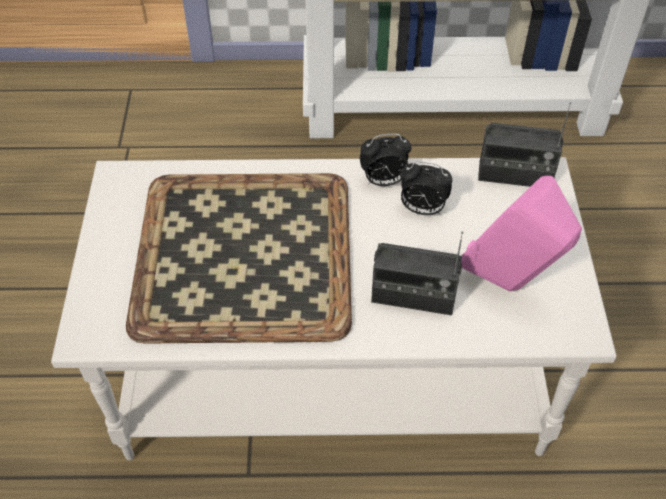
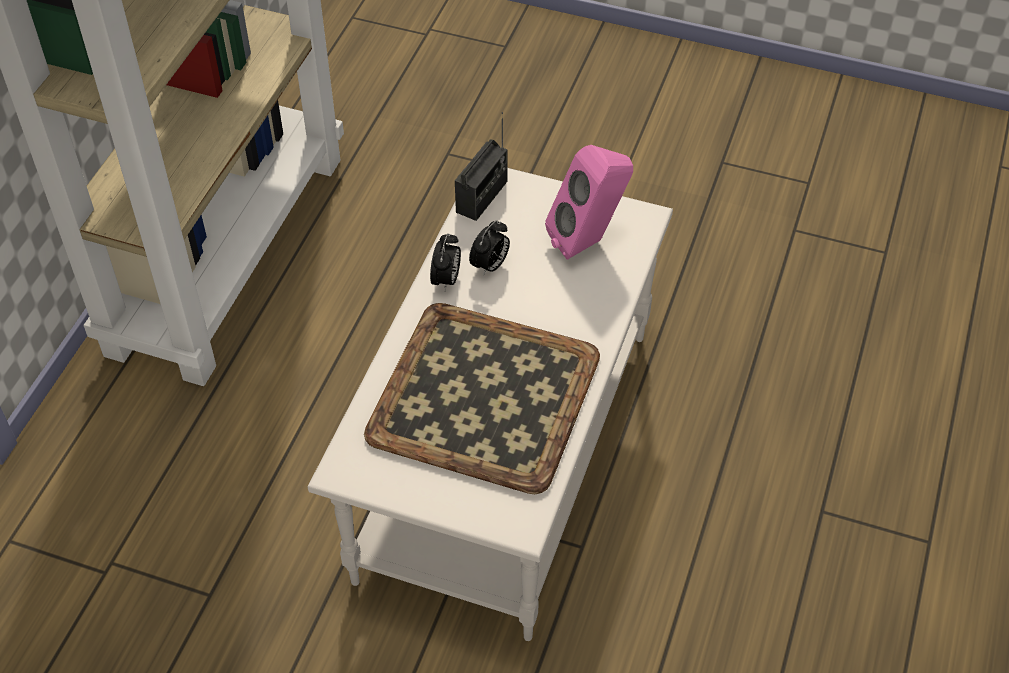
camera: 70 degrees left, 0 degrees up
(413, 297) = (576, 300): radio -> none

